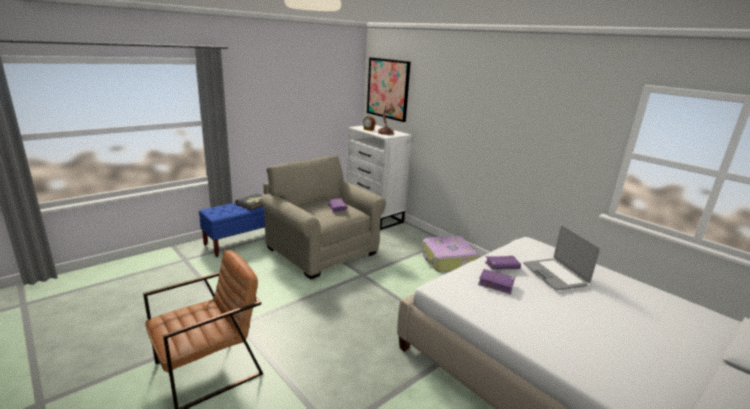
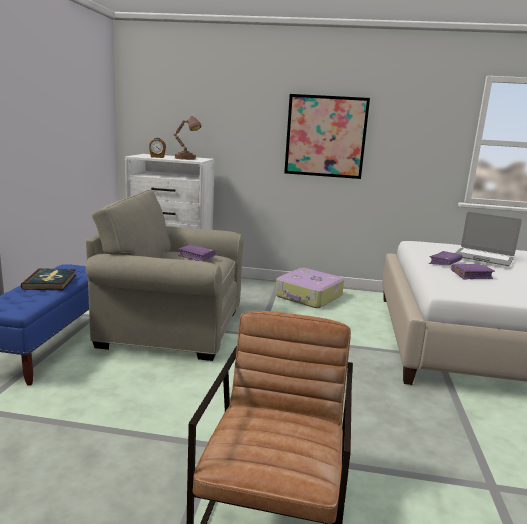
camera: 40 degrees left, 5 degrees down
(388, 88) = (163, 103): picture -> picture (325, 136)

